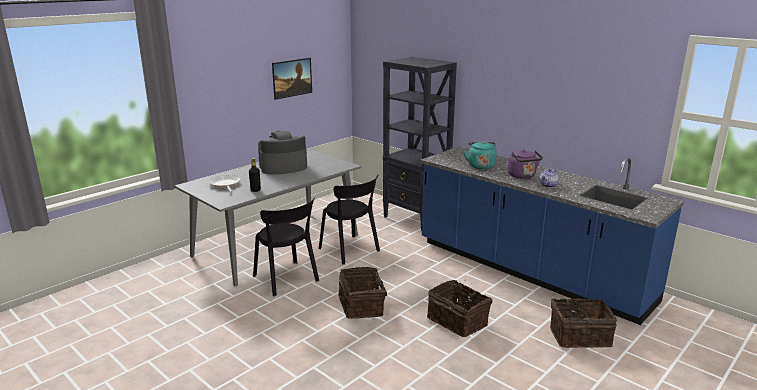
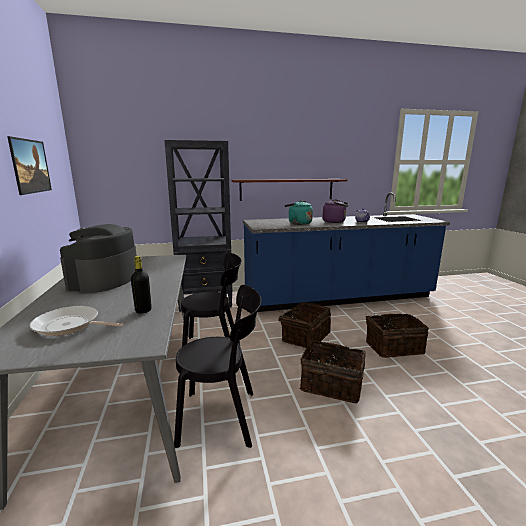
camera: 55 degrees left, 5 degrees down
(517, 122) = (287, 189): none -> shelf
(579, 336) = (435, 315): basket -> basket (304, 336)

